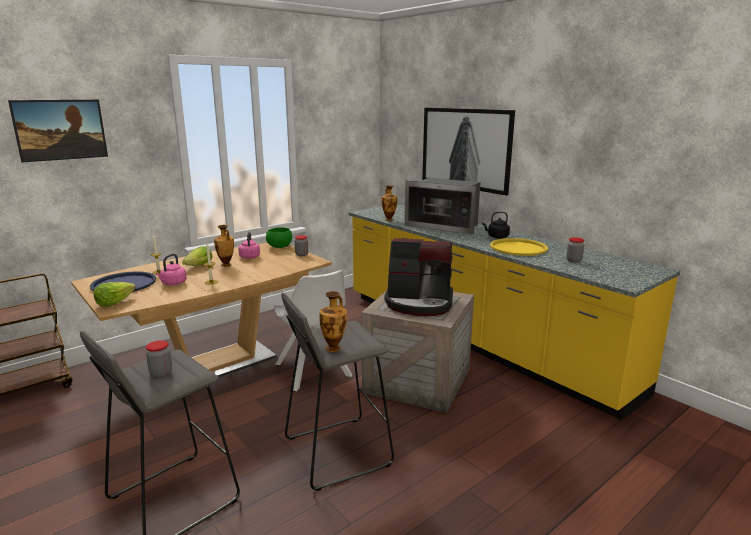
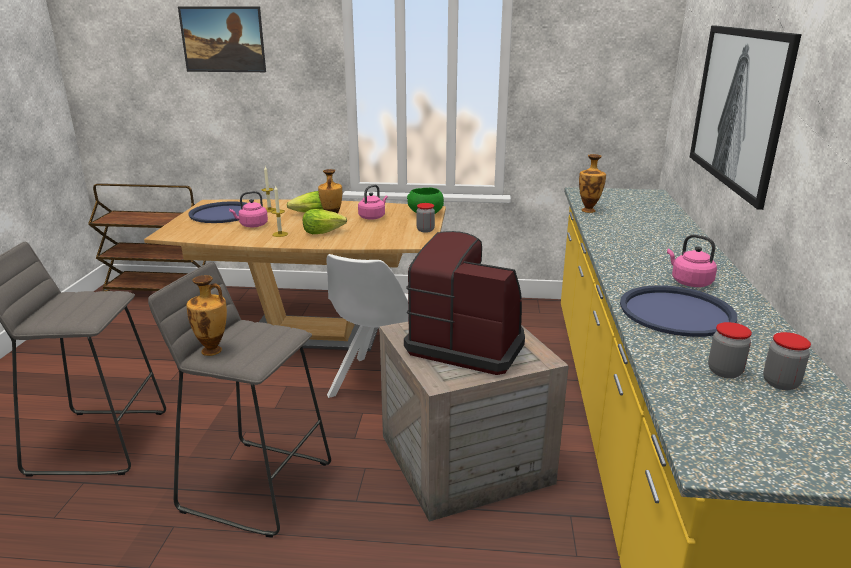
camera: 45 degrees right, 5 degrees up
(114, 302) = (179, 229): lettuce -> lettuce (323, 232)
(161, 373) = (70, 307): jar -> jar (780, 383)
(419, 303) = (467, 344): coffee machine -> coffee machine turned 150 degrees clockwise
(445, 225) = (650, 239): microwave -> none
(496, 237) = (689, 282): black kettle -> pink kettle
(518, 248) = (676, 312): yellow tray -> blue tray

